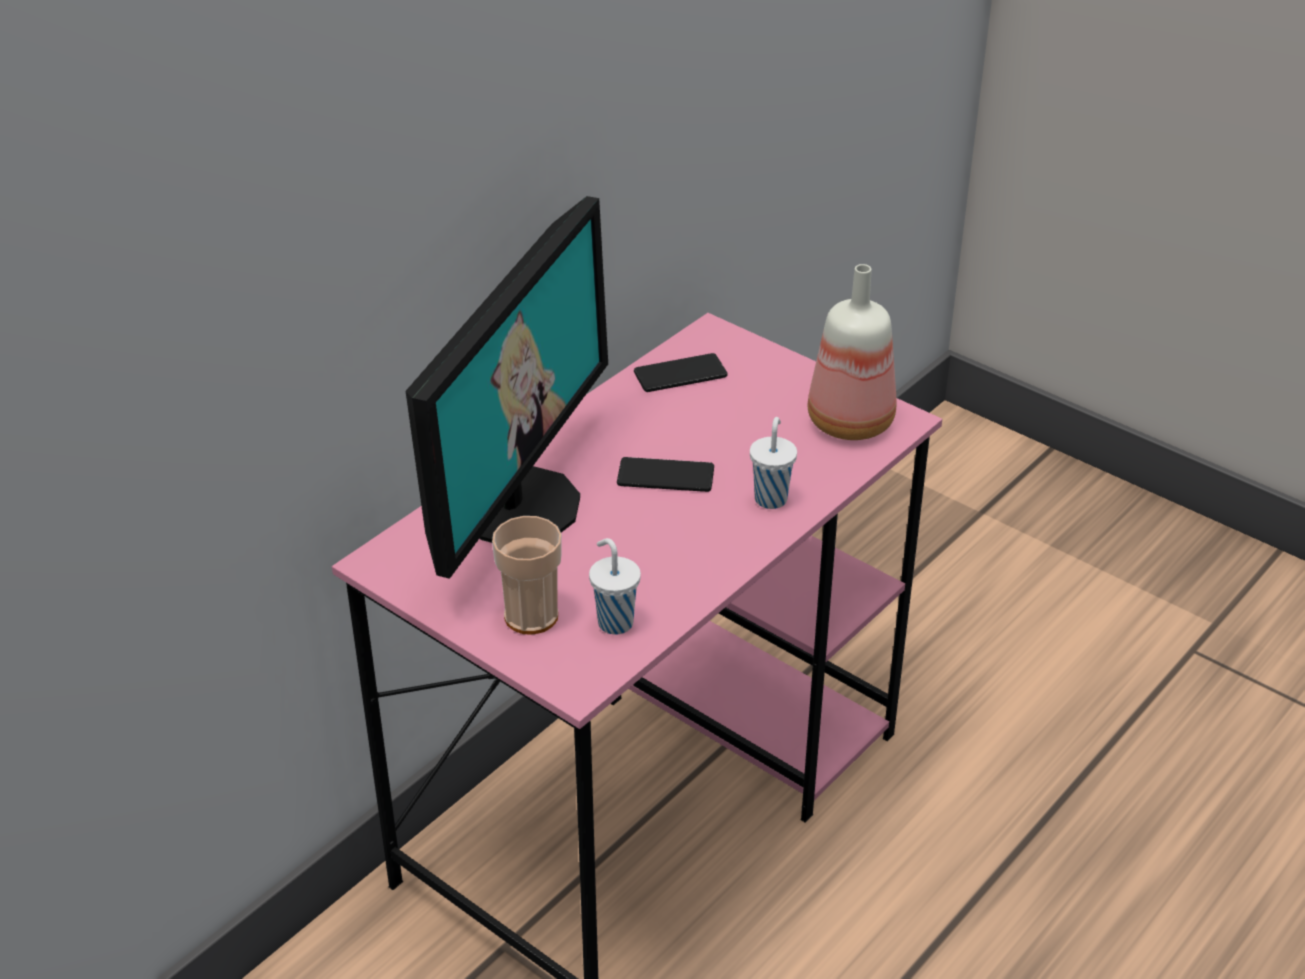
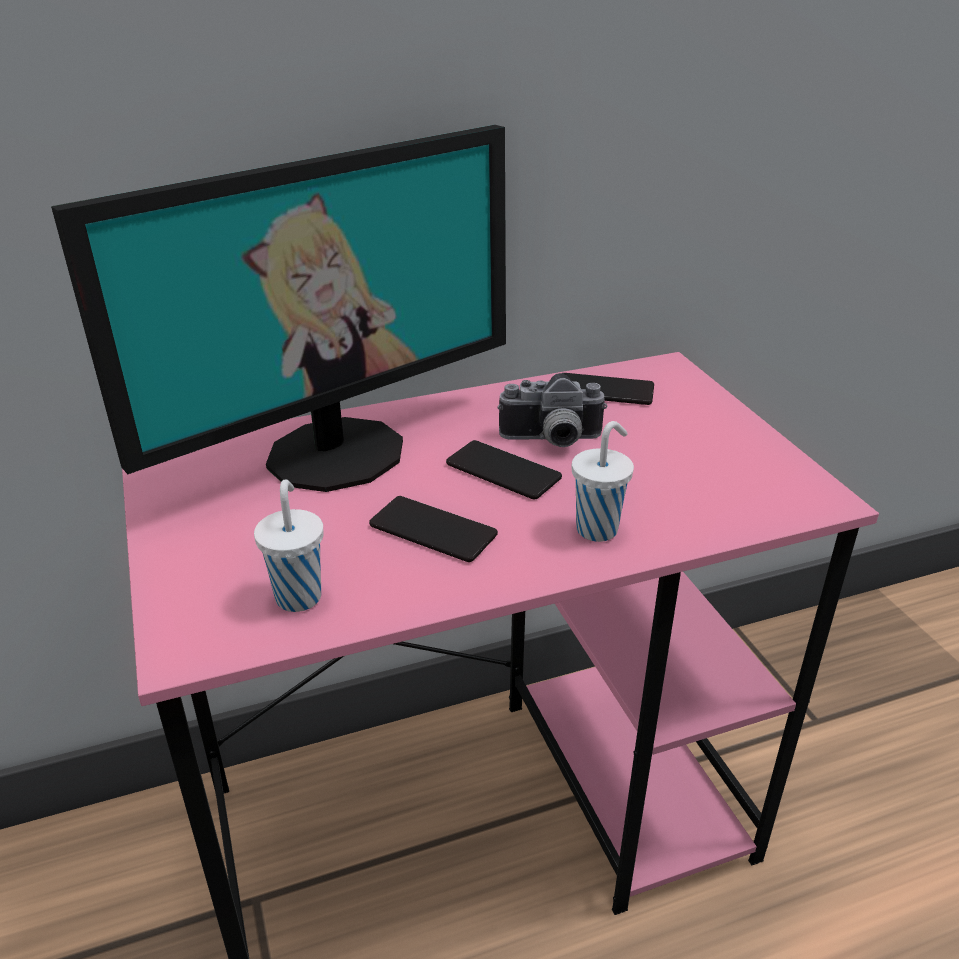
camera: 30 degrees right, 5 degrees down
(531, 616) = (226, 556): cup -> none
(659, 541) = (433, 530): none -> phone
(679, 437) = (551, 441): none -> camera
(853, 423) = (759, 485): bottle -> none

